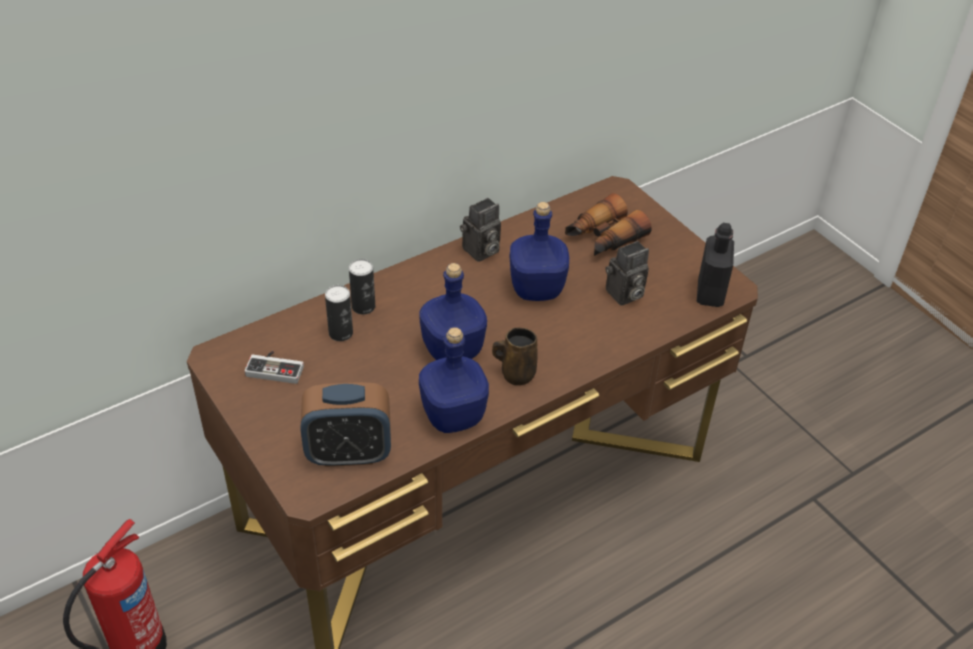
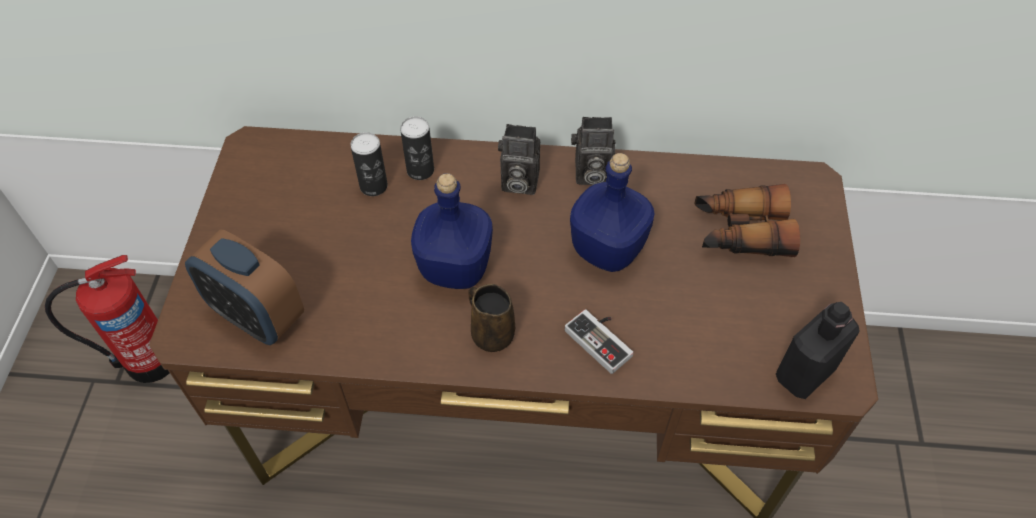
camera: 40 degrees right, 10 degrees up
(276, 367) = (286, 188): game controller -> game controller (603, 339)
(454, 417) = (385, 342): blue bottle -> none
(624, 295) = (697, 313): camera -> camera (517, 182)

